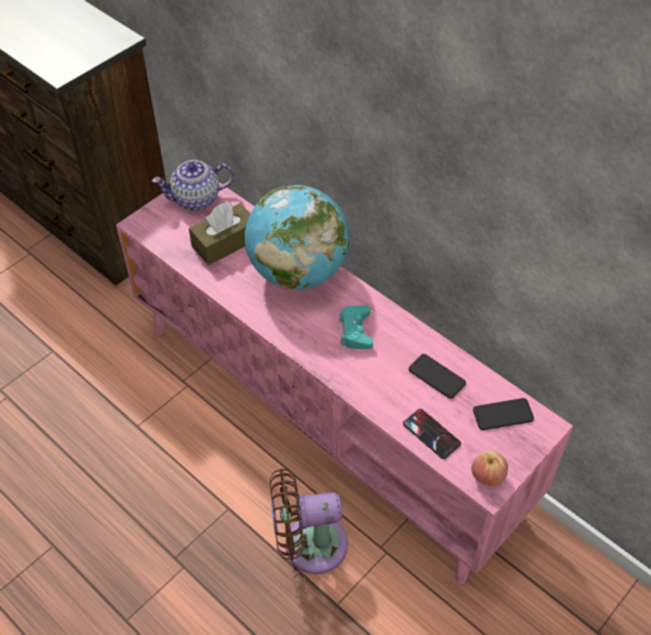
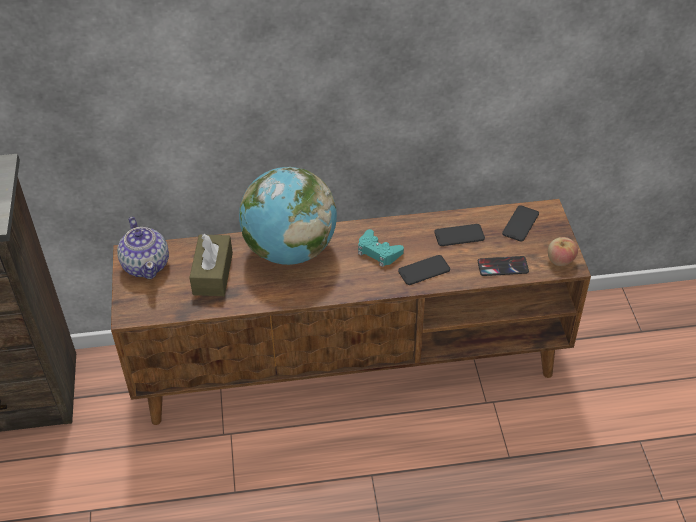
camera: 50 degrees left, 5 degrees down
(197, 199) = (146, 264): teapot -> teapot turned 45 degrees counterclockwise
(308, 545) = (447, 443): brown fan -> none
(328, 416) = (351, 363): pink tv stand -> brown tv stand
(366, 377) = (424, 270): none -> phone

